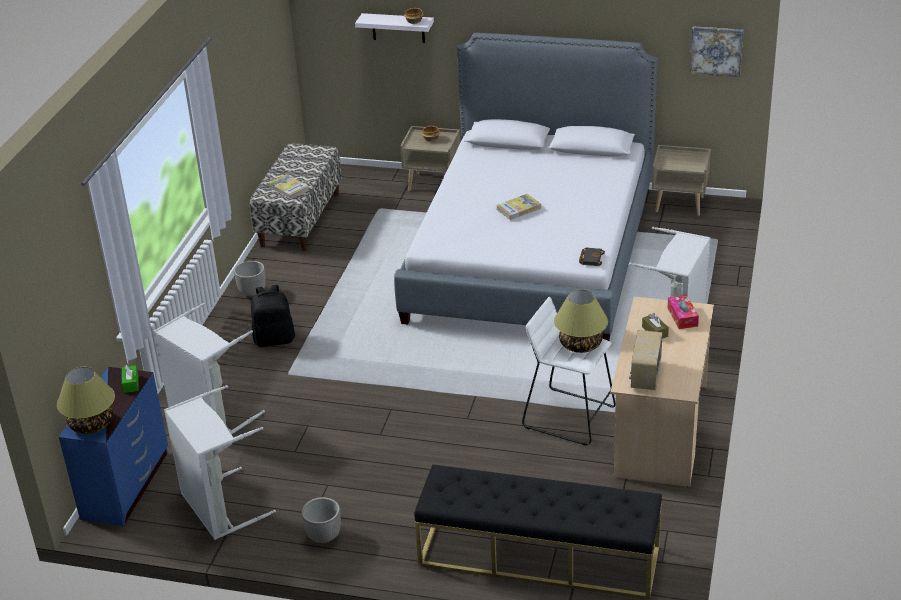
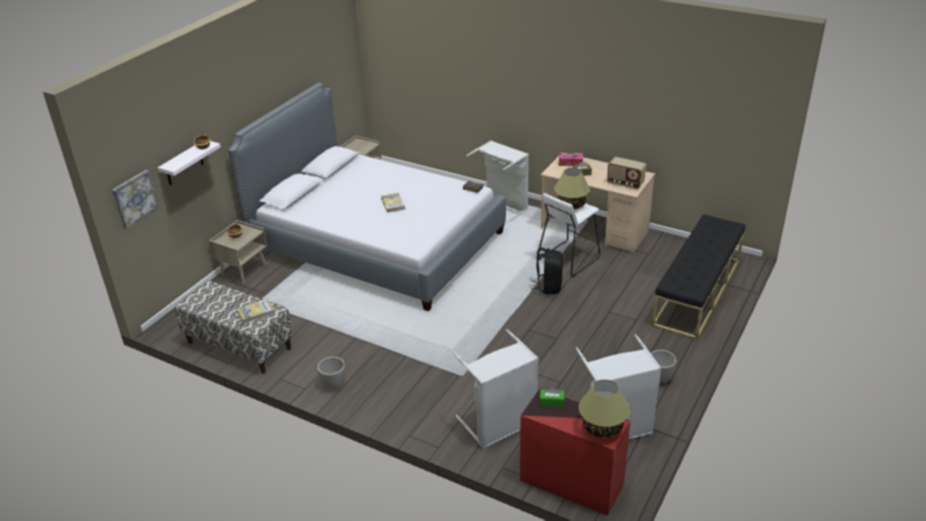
camera: 75 degrees left, 0 degrees up
(127, 485) = (571, 482): blue dresser -> red dresser
(274, 339) = (411, 378): black backpack -> black backpack (548, 286)
(716, 50) = (346, 67): picture -> picture (134, 198)

